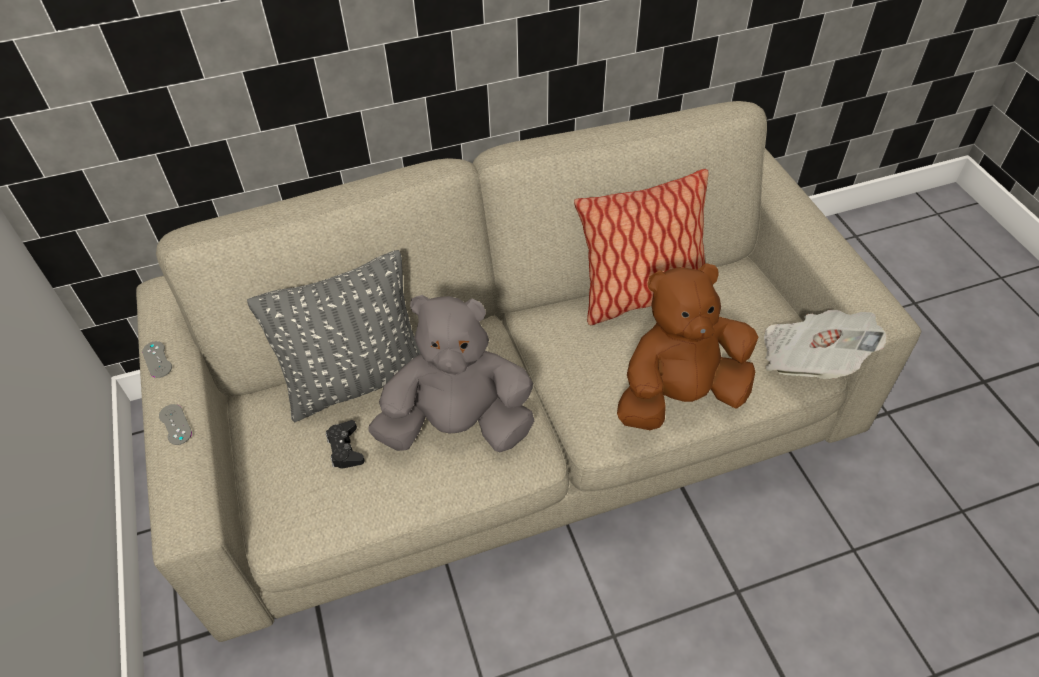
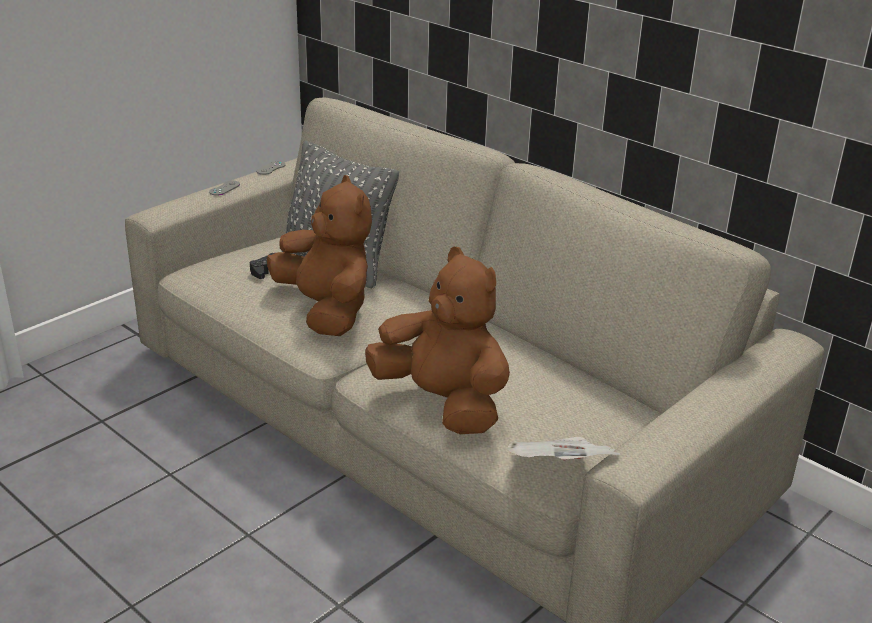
camera: 60 degrees right, 20 degrees down
(458, 425) = (326, 311): grey plush toy -> brown plush toy
(640, 297) = (552, 365): pillow -> none

